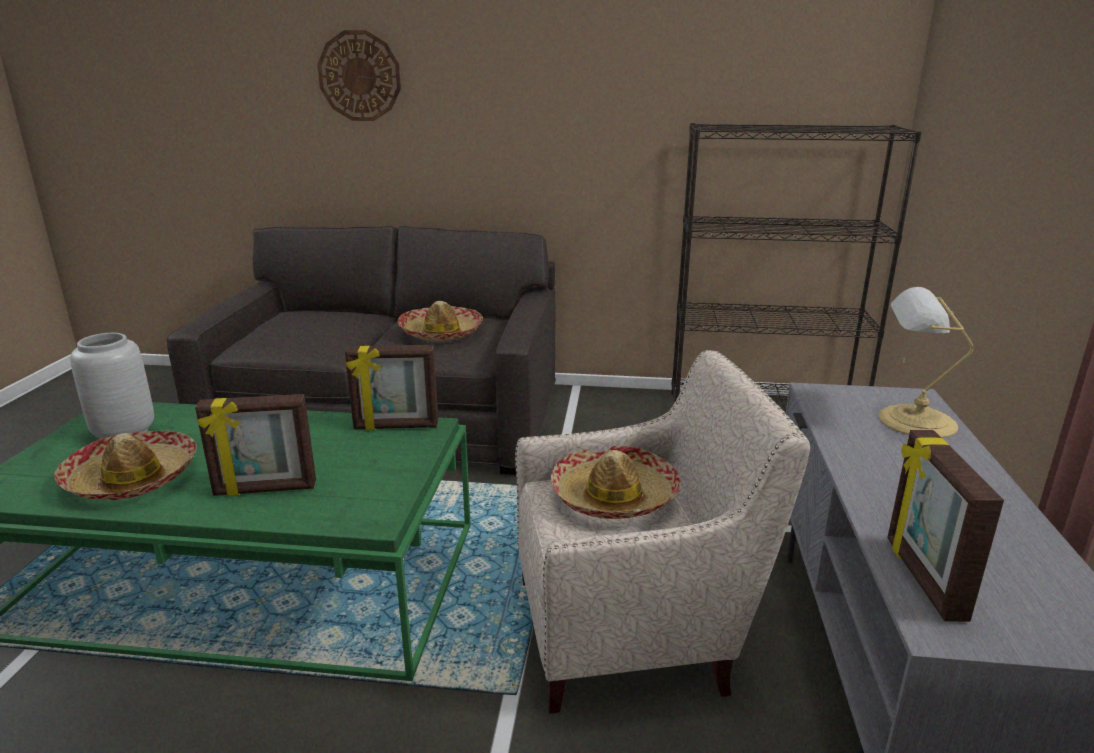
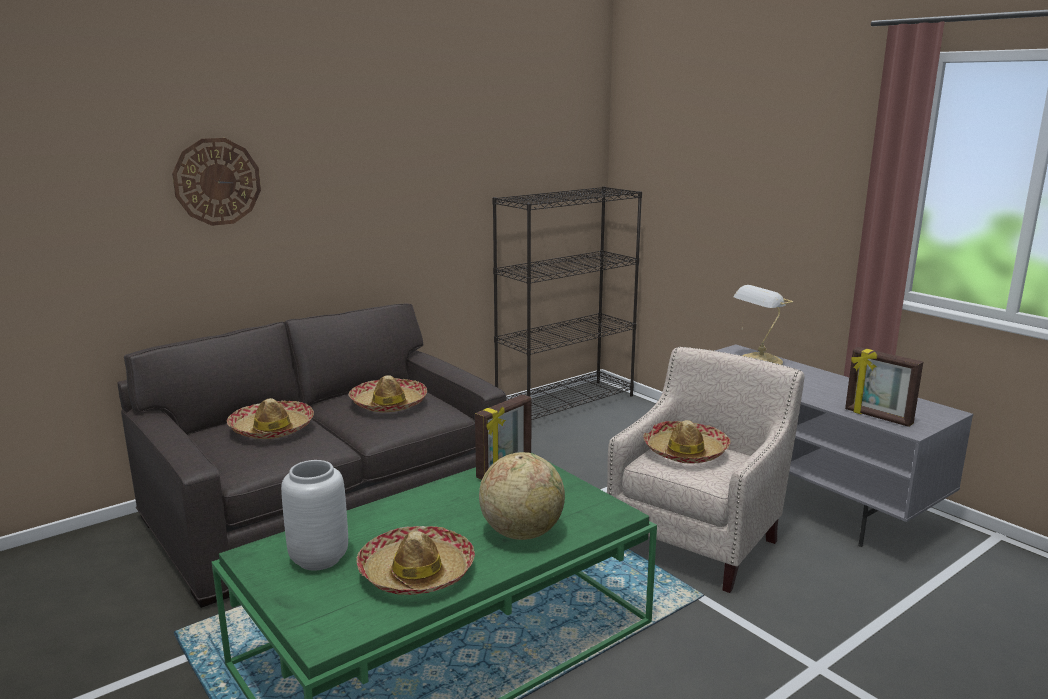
camera: 45 degrees left, 5 degrees down
(265, 490) = (522, 533): picture frame -> globe
(324, 324) = (271, 429): none -> hat

